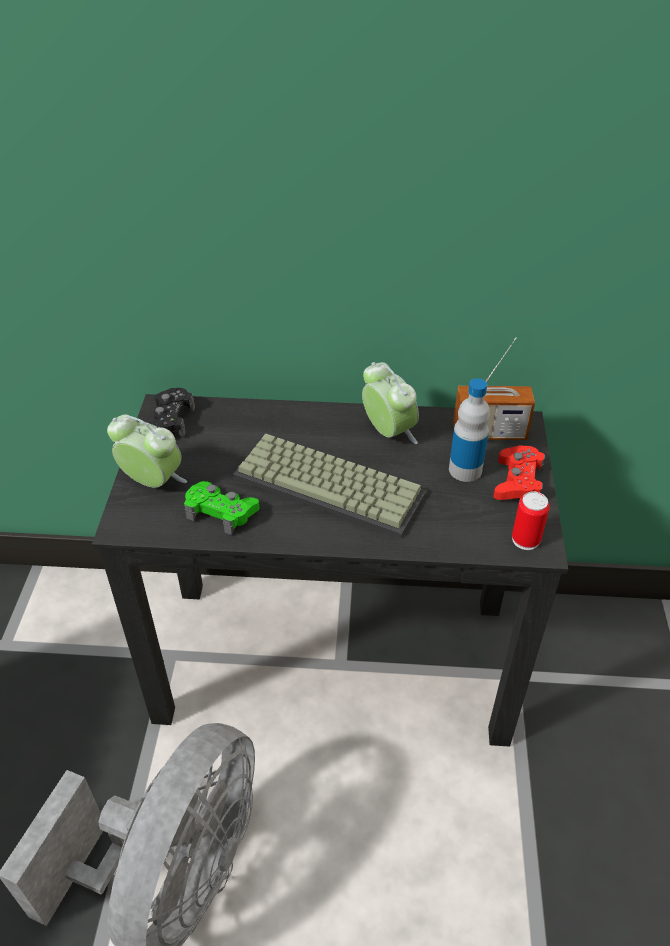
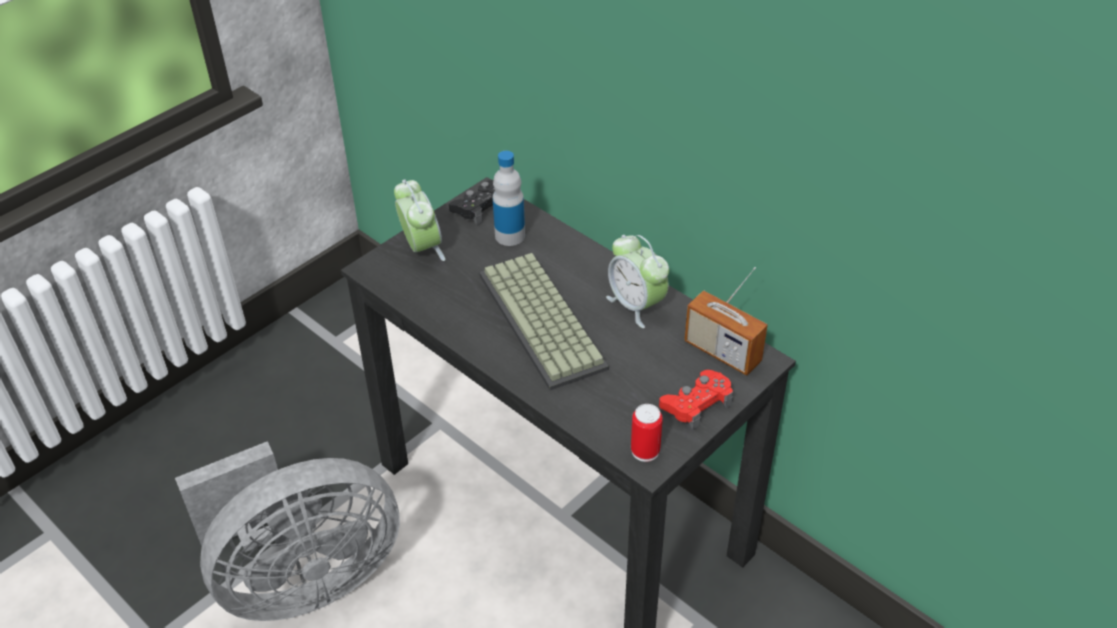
camera: 40 degrees right, 0 degrees up
(221, 512) = (444, 296): green game controller -> none
(388, 432) = (636, 305): alarm clock -> alarm clock turned 135 degrees clockwise
(465, 470) = (663, 370): bottle -> bottle (510, 235)

